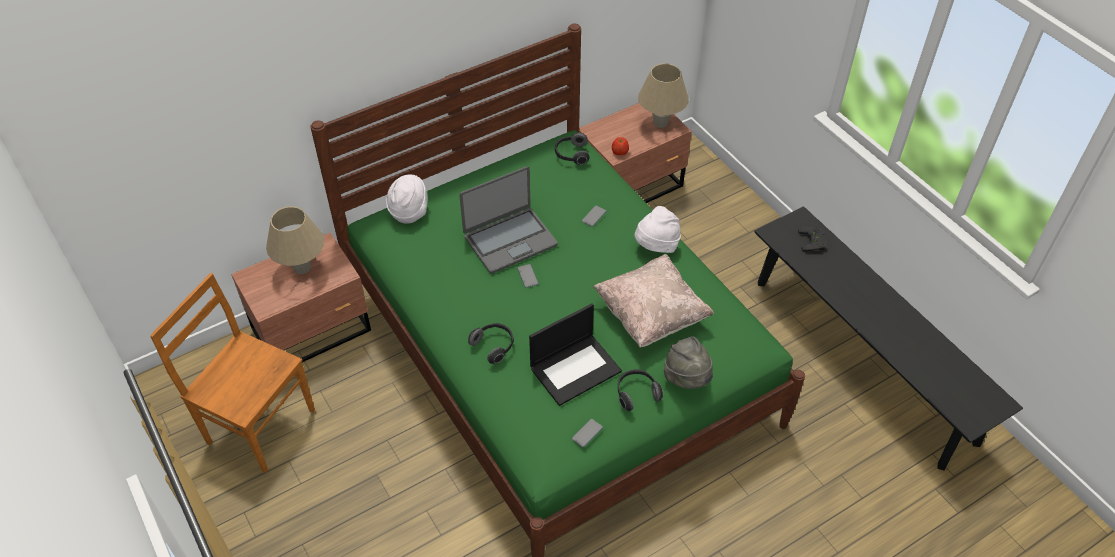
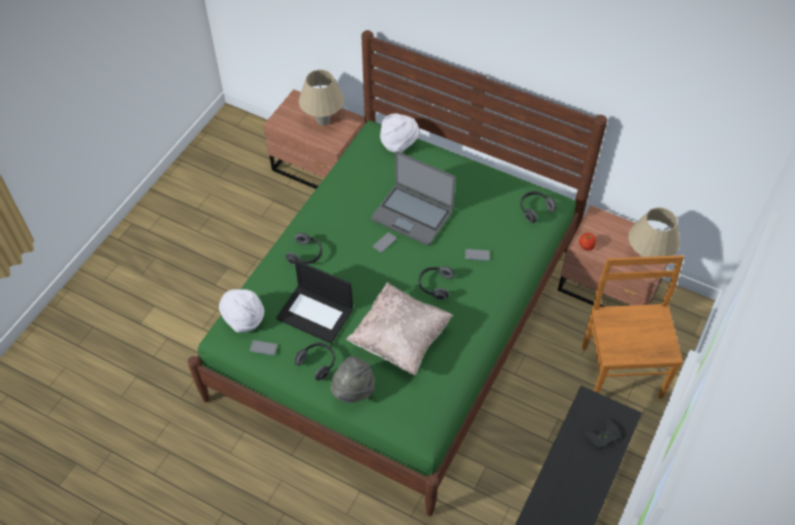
camera: 60 degrees right, 5 degrees up
(259, 425) = (228, 184): brown chair -> brown chair (621, 369)
(607, 262) = (435, 285): none -> headphones
(656, 246) = (476, 311): white hat -> white hat (244, 319)

